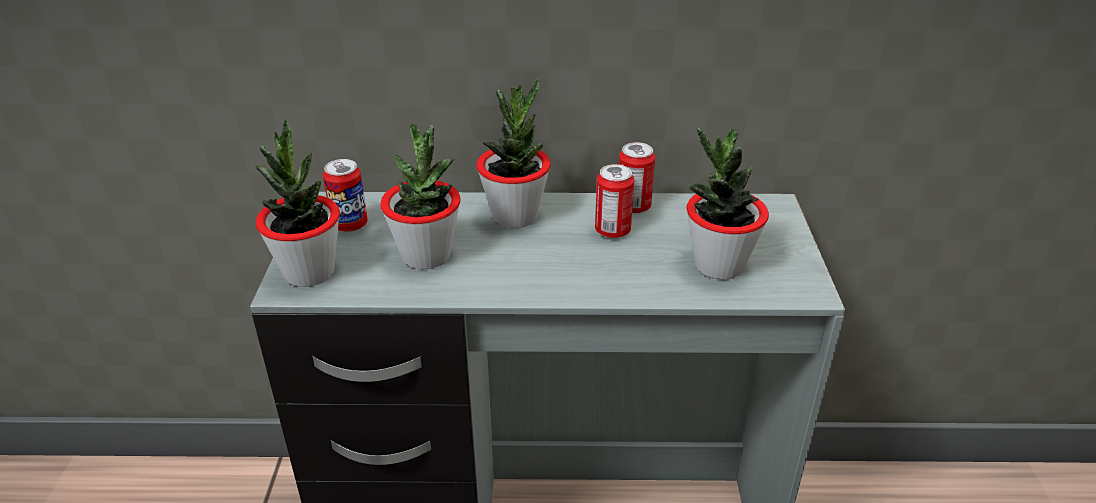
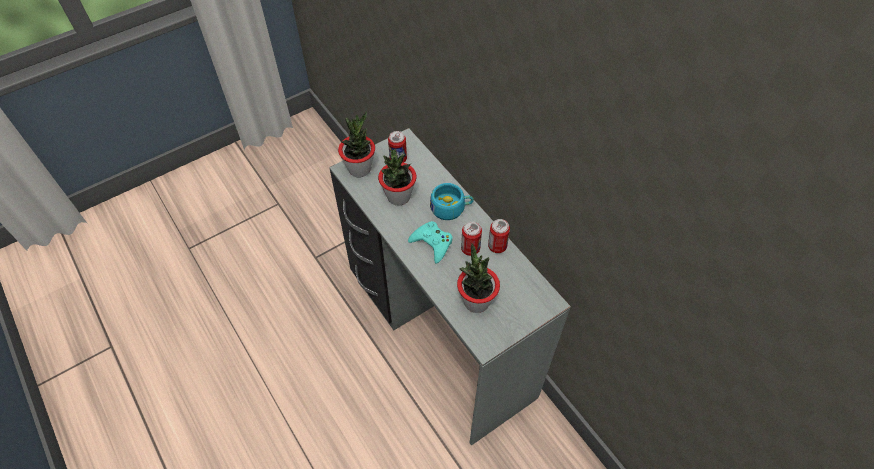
camera: 55 degrees right, 20 degrees up
(515, 216) = (451, 208): potted plant -> turquoise cup
(562, 261) = (432, 243): none -> turquoise game controller

